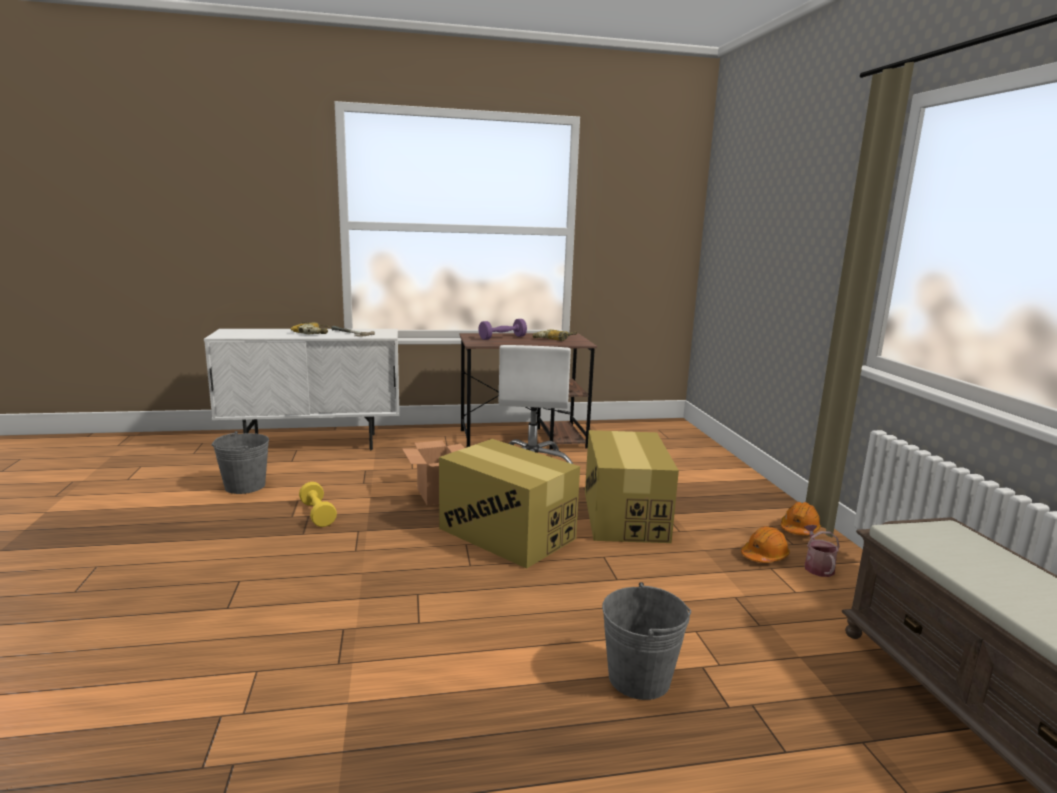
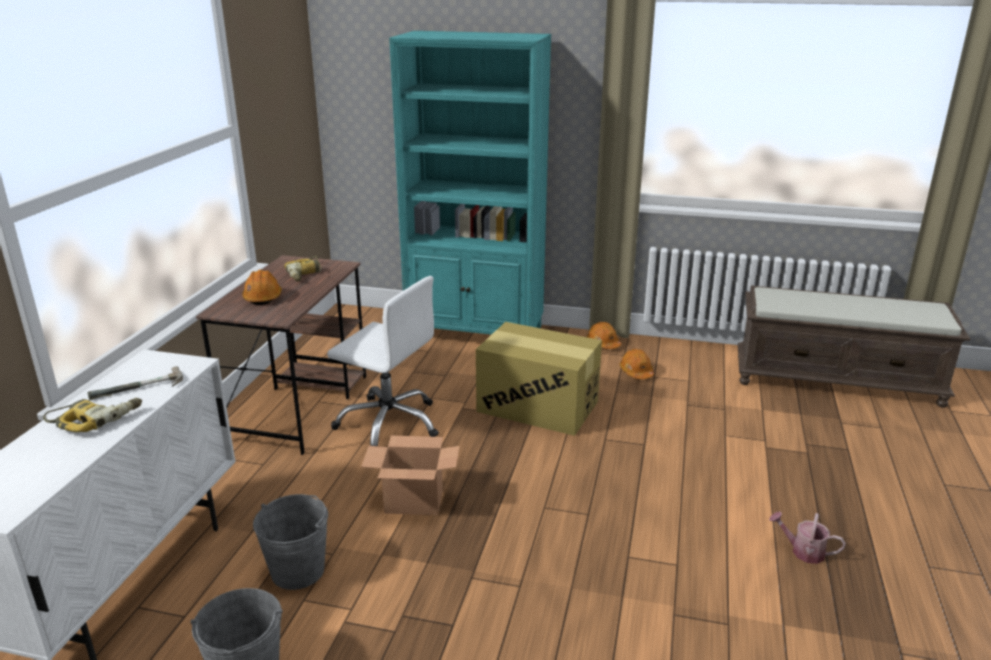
camera: 65 degrees left, 10 degrees up
(318, 514) = (404, 606): yellow dumbbell -> none
(502, 338) = (263, 297): purple dumbbell -> orange hard hat
(506, 533) = (535, 478): cardboard box -> none
(639, 678) = (774, 475): grey bucket -> grey bucket (298, 571)
(718, 470) = (476, 333): none -> turquoise bookcase
(817, 567) = (659, 360): watering can -> watering can (803, 551)

